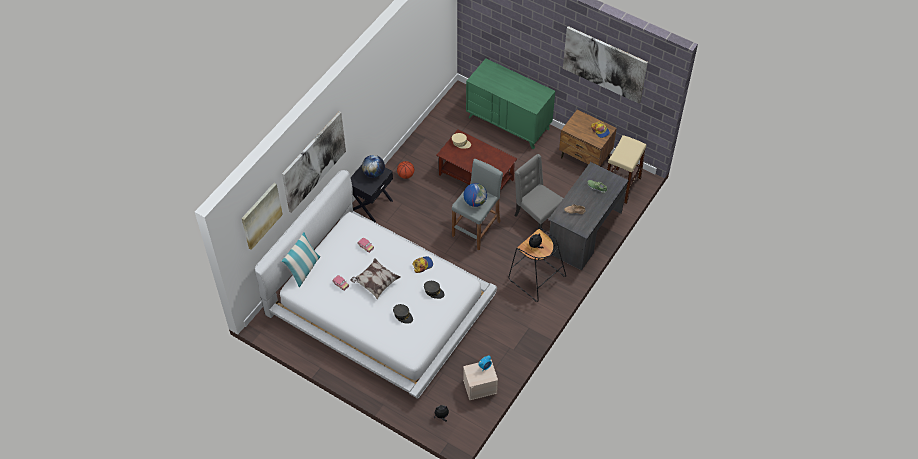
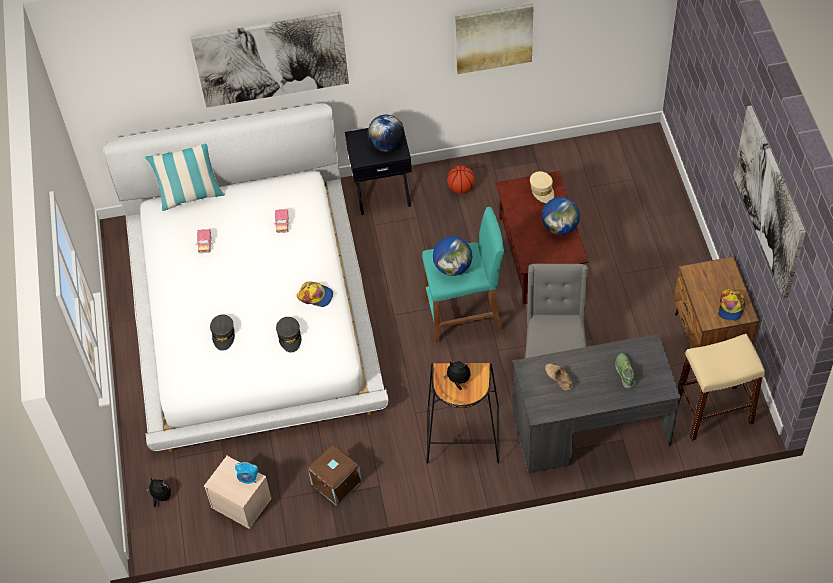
camera: 50 degrees right, 0 degrees up
(261, 215) = (137, 74): picture -> picture (493, 37)
(375, 283) = (242, 273): pillow -> none
(476, 229) = (465, 316): grey stool -> turquoise stool
(488, 153) = (560, 227): none -> globe
(509, 123) = (661, 220): green dresser -> none
(510, 343) = (336, 484): none -> brown storage box

